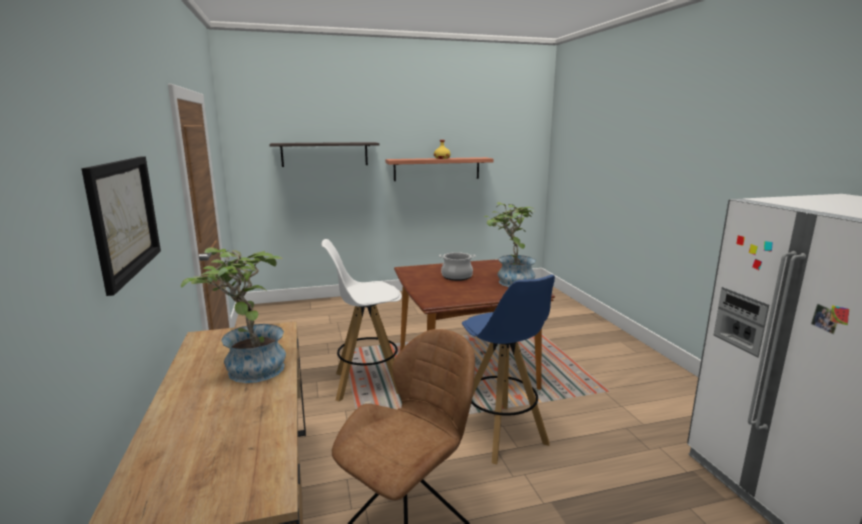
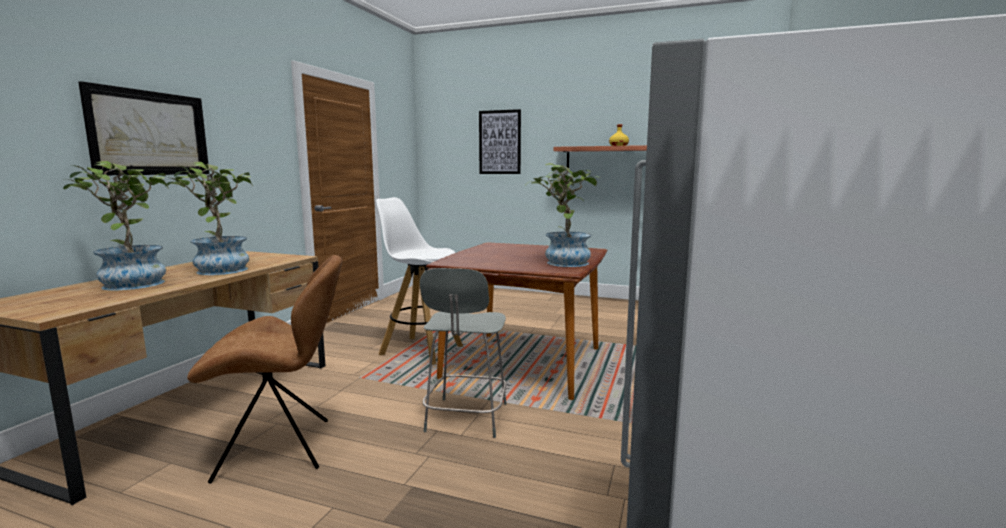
camera: 35 degrees right, 5 degrees down
(206, 420) = (133, 282): none -> potted plant
(325, 154) = (500, 142): shelf -> picture
(457, 276) = (520, 253): cooking pot -> none
(501, 433) = (466, 419): blue stool -> grey chair

